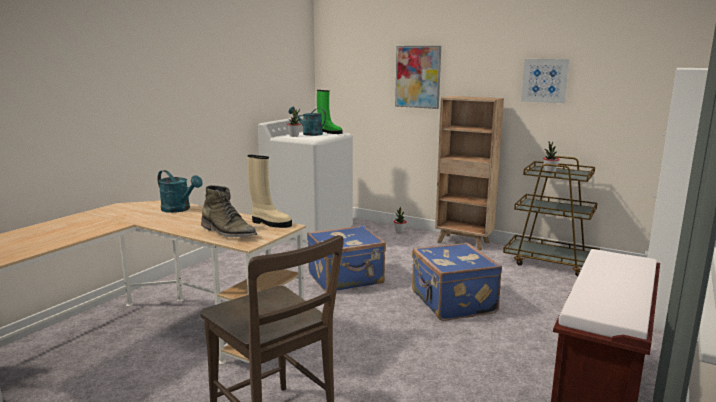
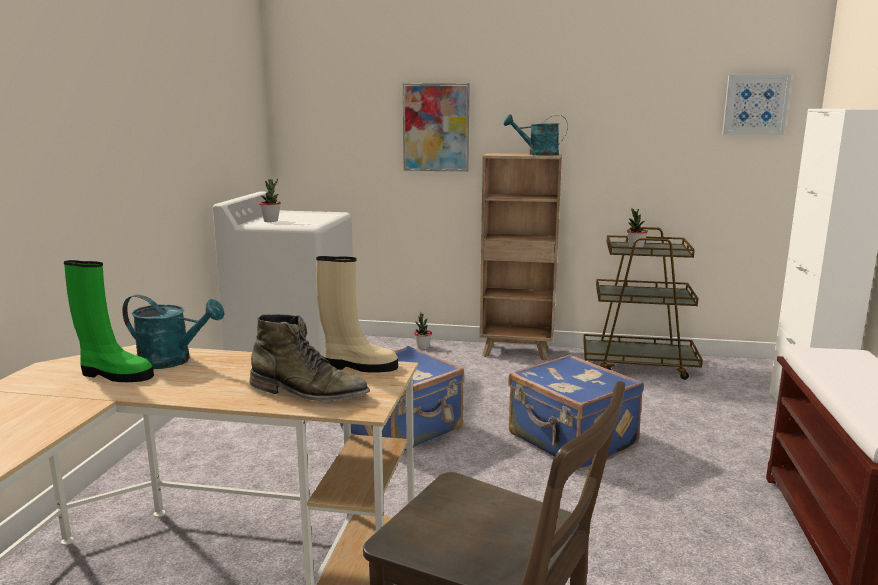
camera: 20 degrees left, 0 degrees up
(309, 134) = (289, 216): turquoise watering can -> turquoise watering can (537, 154)
(329, 132) = (316, 213): green boot -> green boot (114, 375)
(545, 80) = (614, 129): picture -> picture (755, 104)

